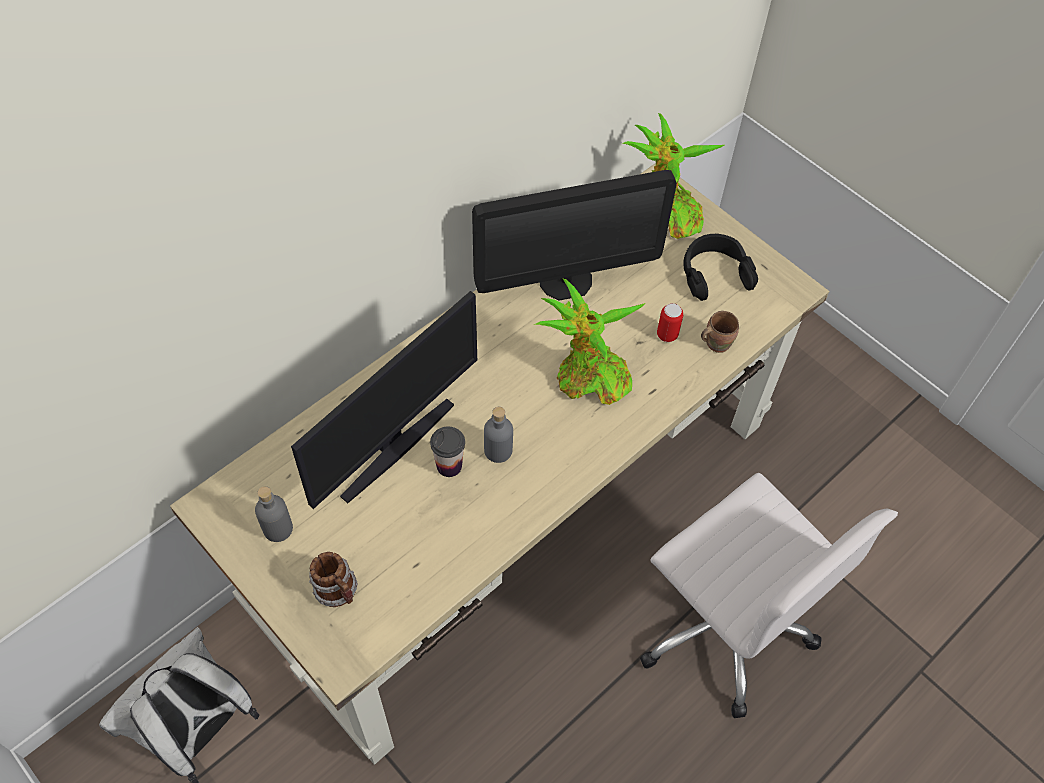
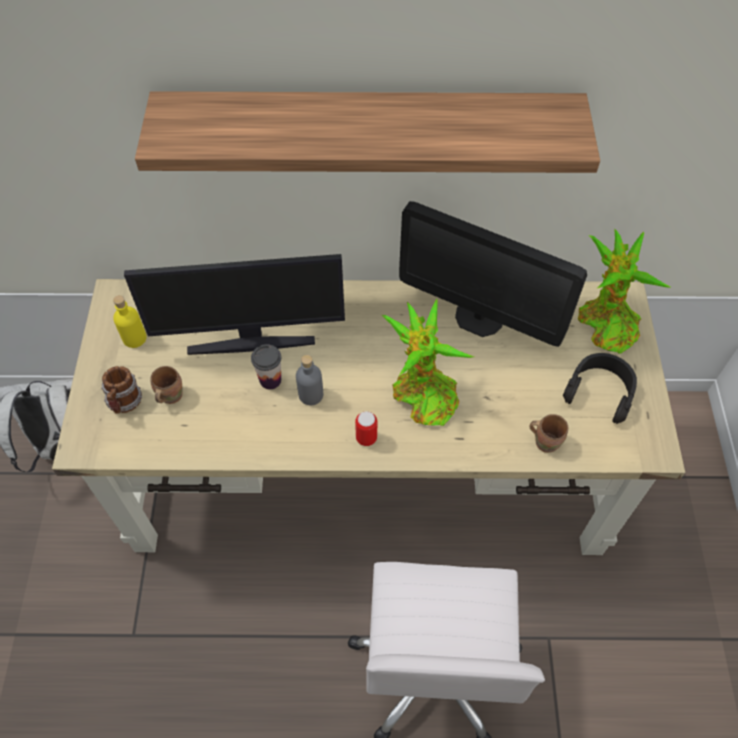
camera: 45 degrees right, 0 degrees up
(278, 528) = (134, 338): grey bottle -> yellow bottle
(372, 552) = (169, 395): none -> brown mug
(419, 156) = (368, 128): none -> shelf
(667, 335) = (513, 408): can -> can (366, 438)

